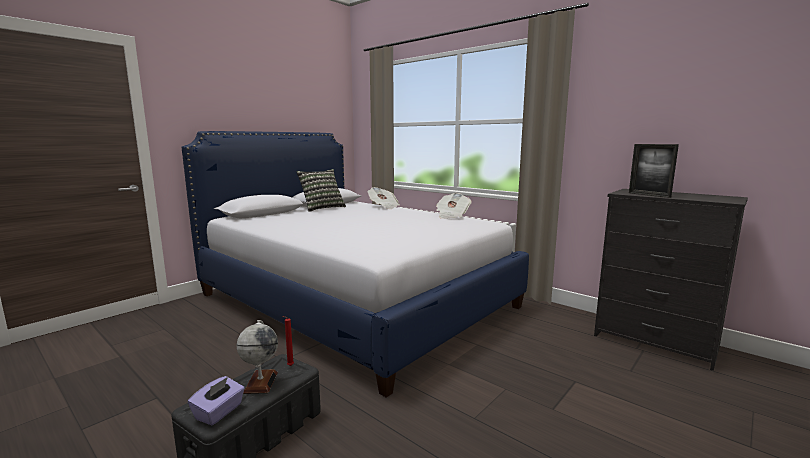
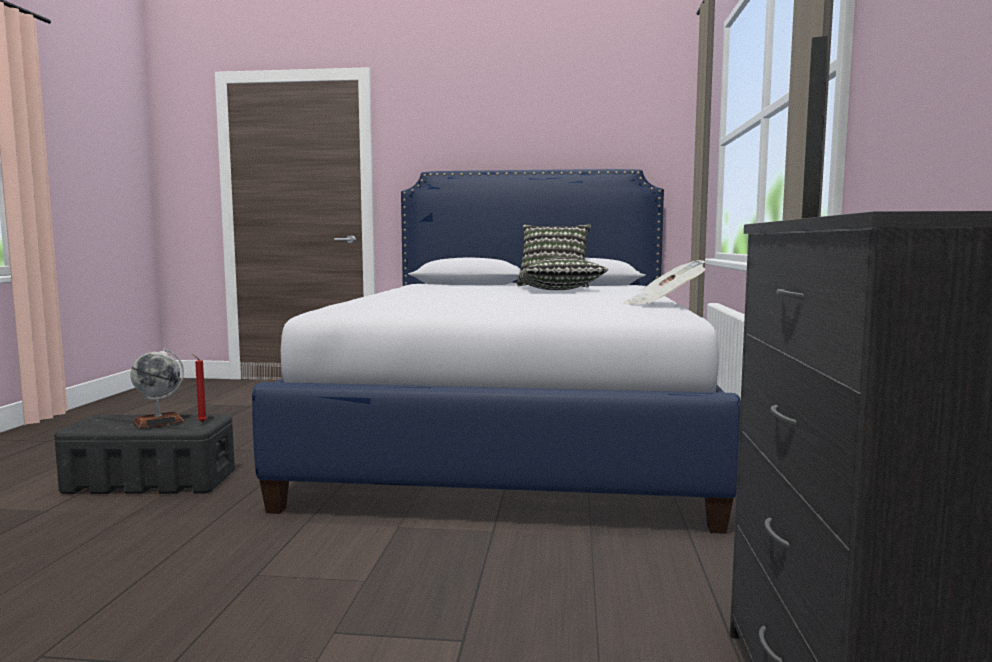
camera: 55 degrees right, 5 degrees down
(219, 412) = (95, 424): purple tissue box -> none
(352, 212) = (559, 290): none -> pillow
(383, 207) = (637, 291): newspaper -> none

